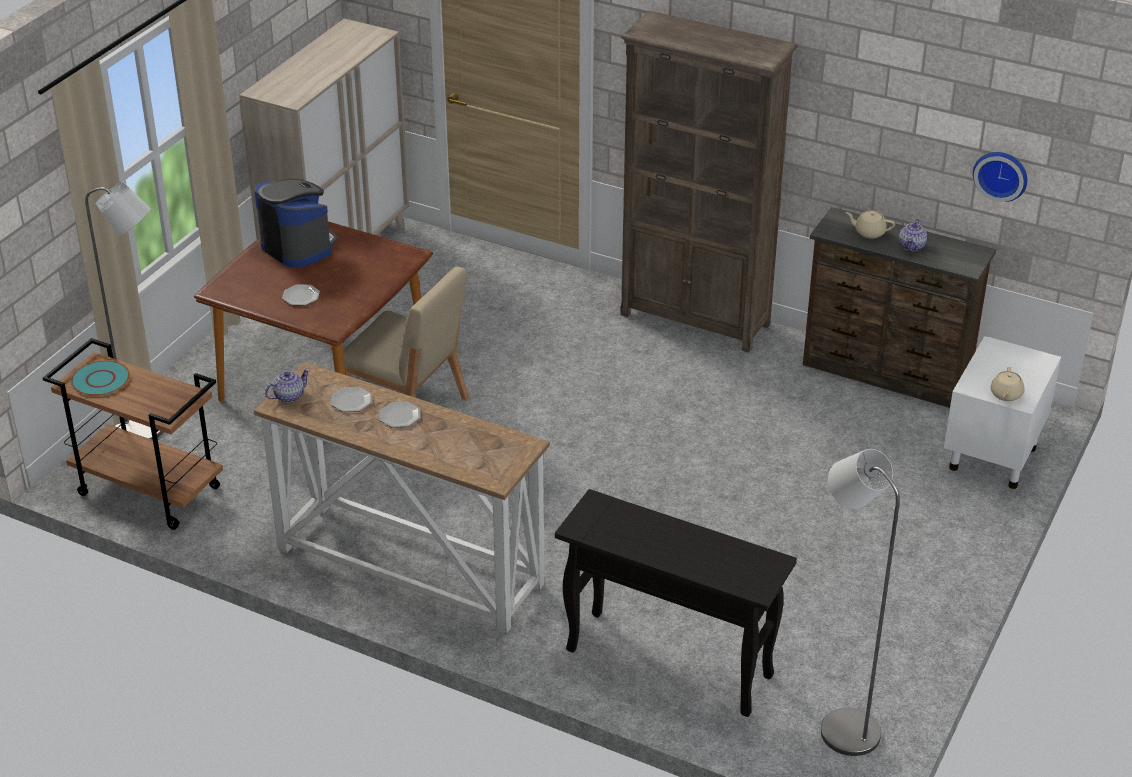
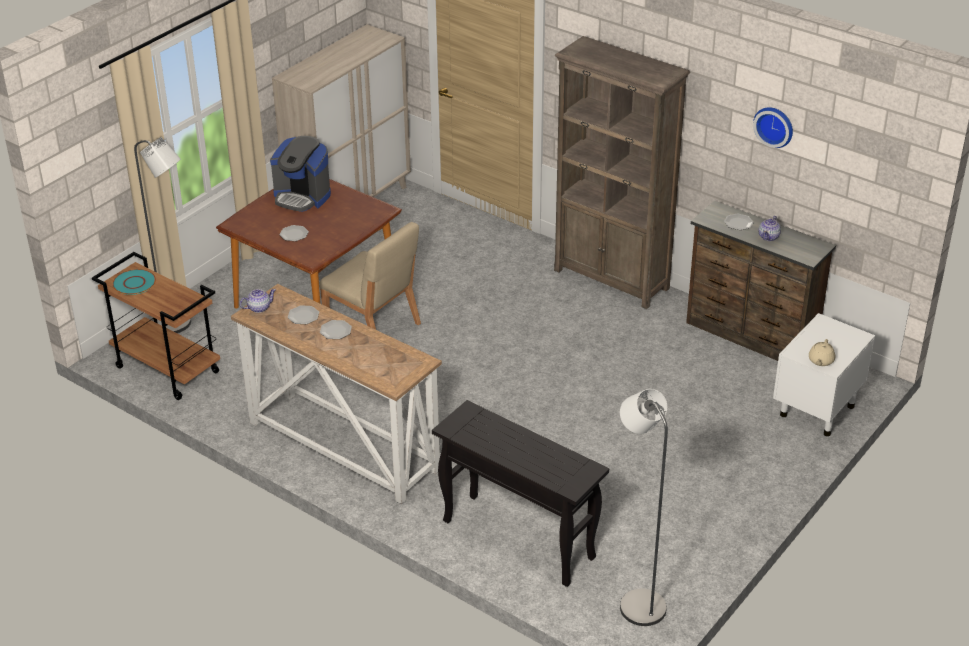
camera: 10 degrees right, 0 degrees up
(298, 247) = (302, 197): coffee machine -> coffee machine turned 150 degrees clockwise
(869, 232) = (738, 223): beige teapot -> plate
(1001, 174) = (840, 186): wall clock -> wall clock (774, 126)

